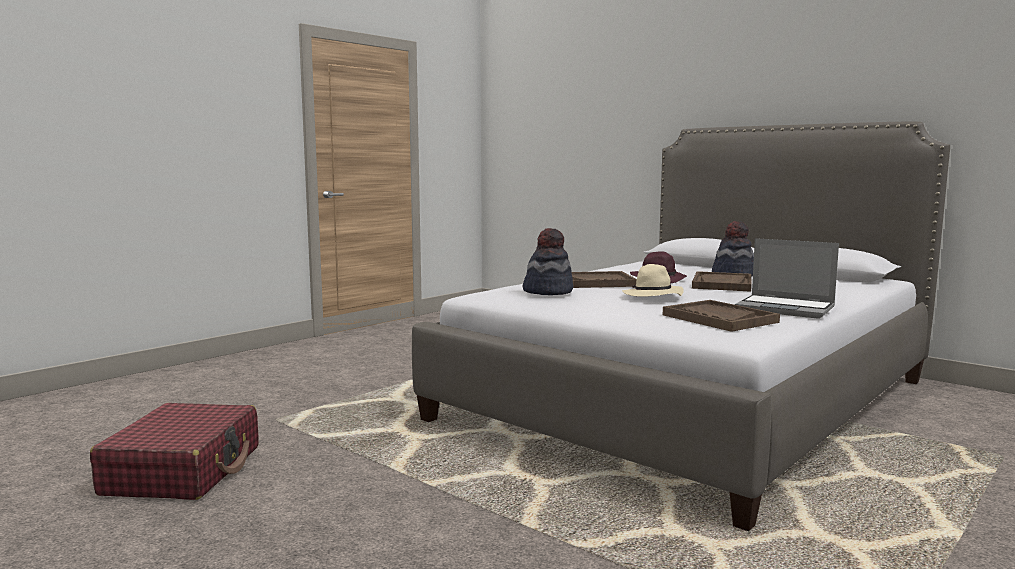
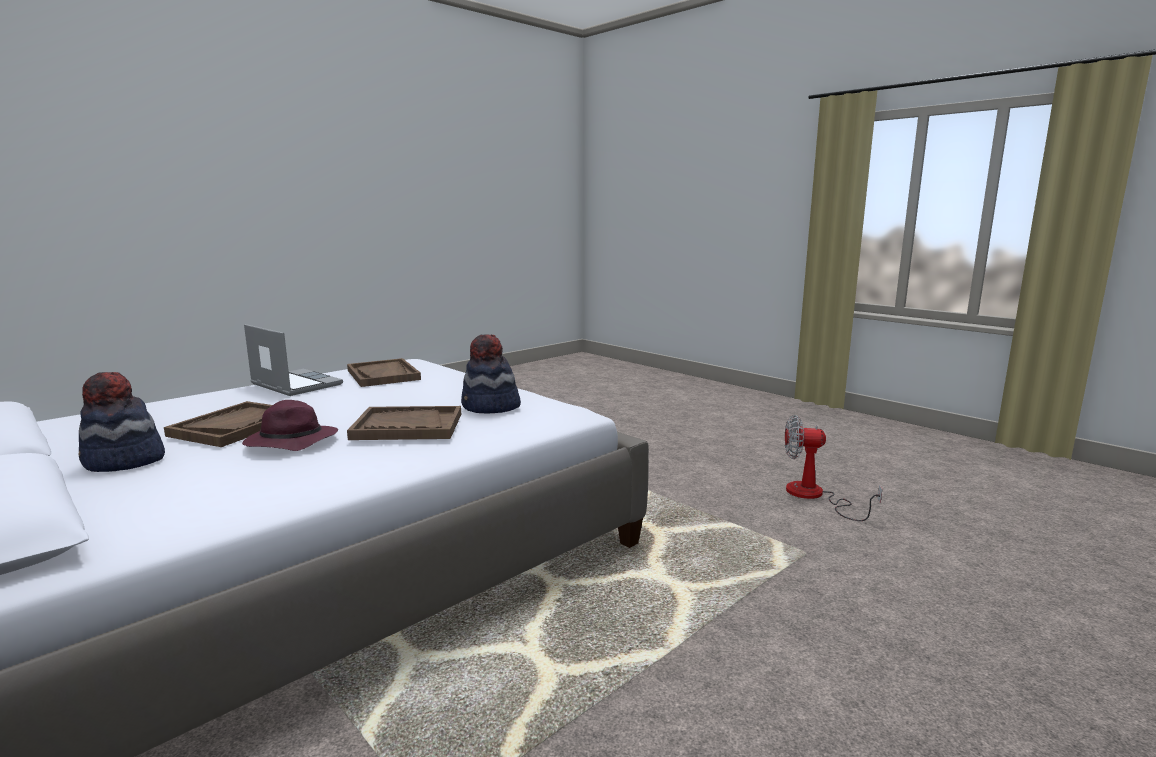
camera: 175 degrees left, 5 degrees up
(184, 470) = (814, 496): red suitcase -> fan
(652, 296) = (381, 402): beige hat -> none

